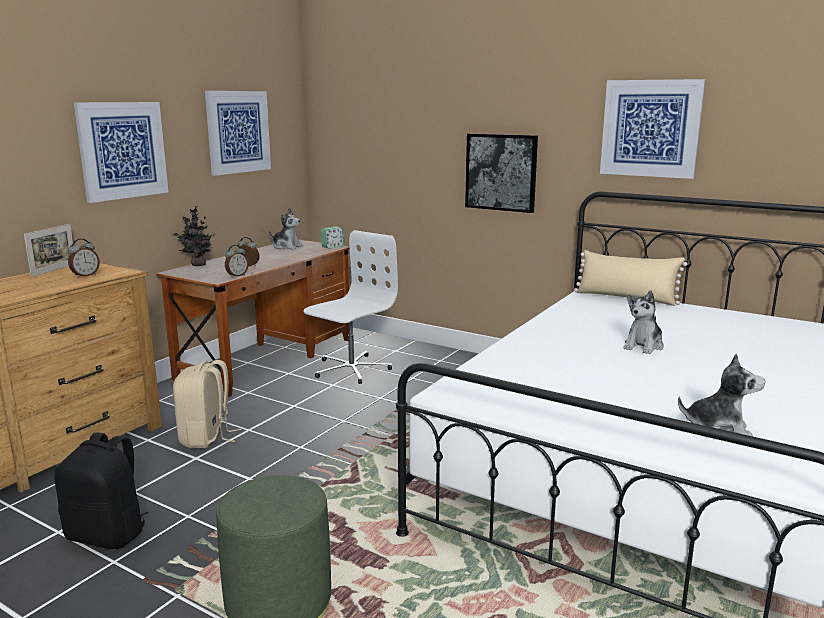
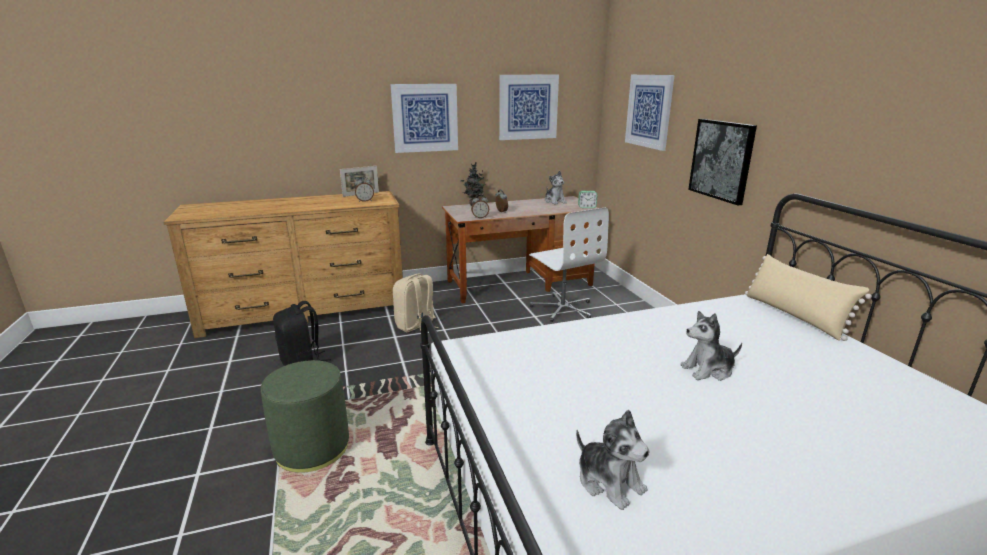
camera: 40 degrees right, 5 degrees up
(350, 369) = (562, 308): white office chair -> white office chair turned 75 degrees clockwise
(650, 128) = (868, 126): picture -> picture (649, 111)

